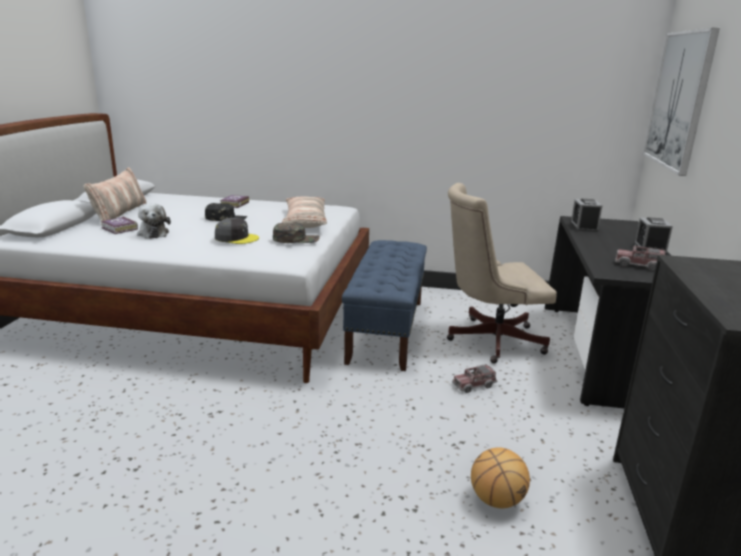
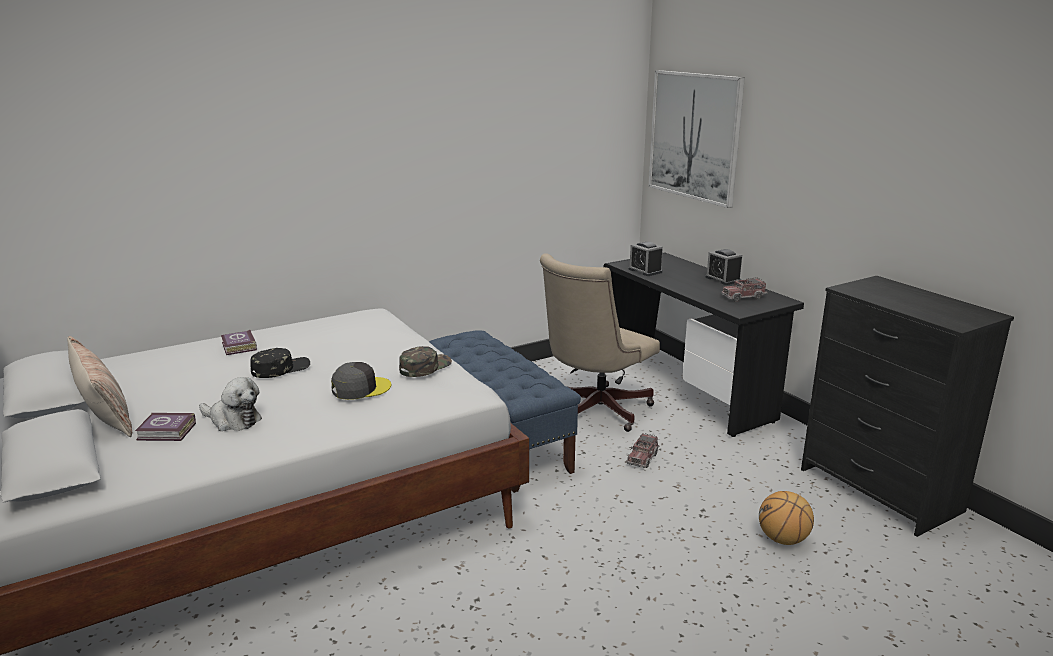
camera: 40 degrees left, 0 degrees up
(305, 221) = (375, 342): pillow -> none

